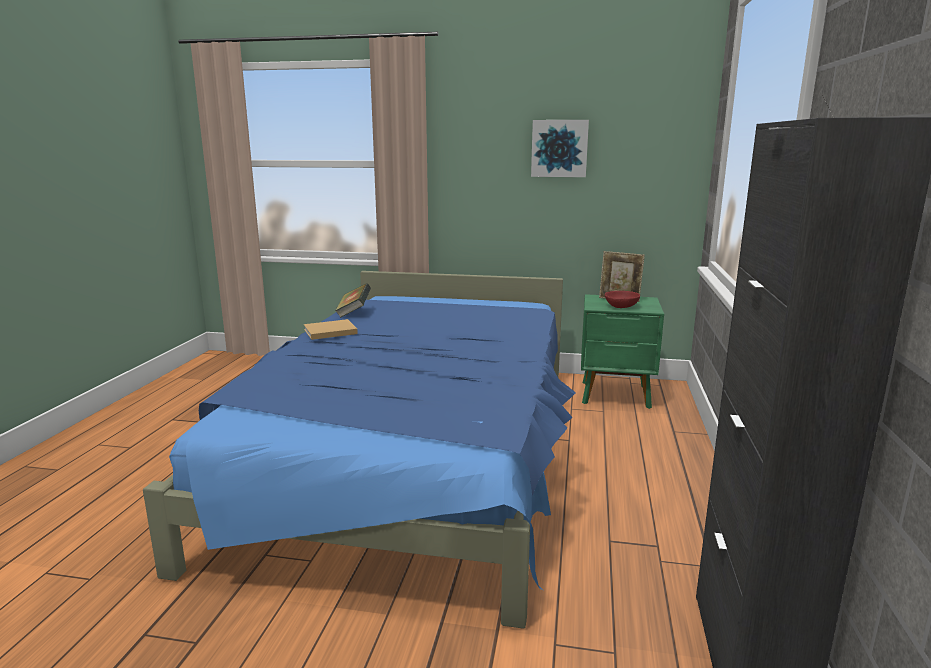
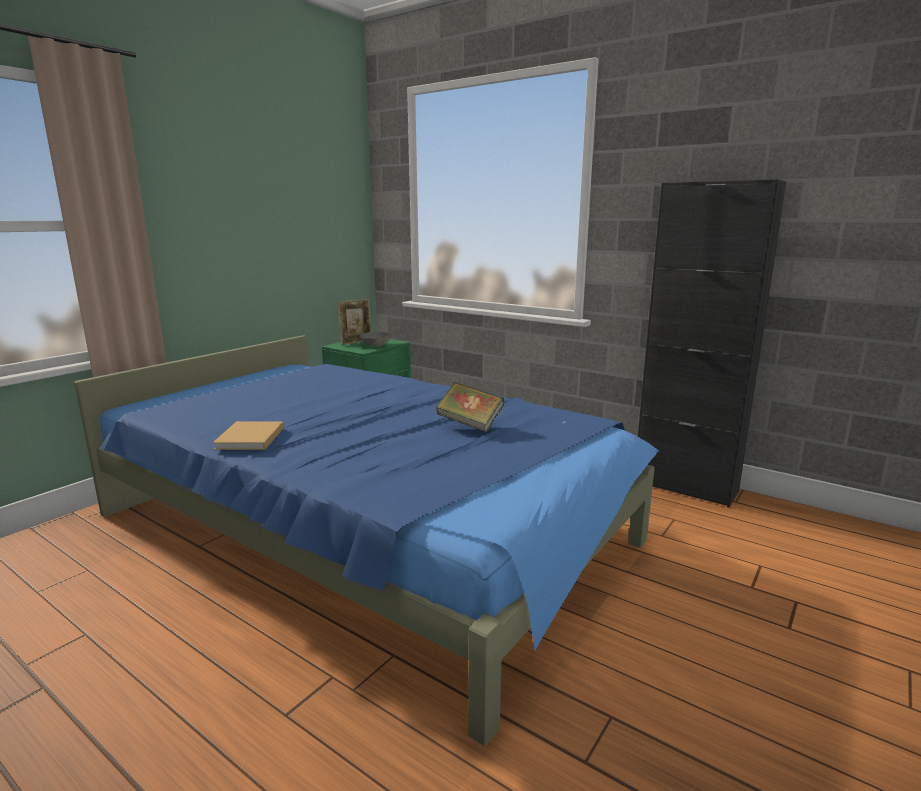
camera: 65 degrees left, 0 degrees up
(354, 313) = (187, 422): book -> book (470, 424)
(559, 148) = (268, 205): picture -> none
(620, 306) = (375, 345): red bowl -> grey bowl

